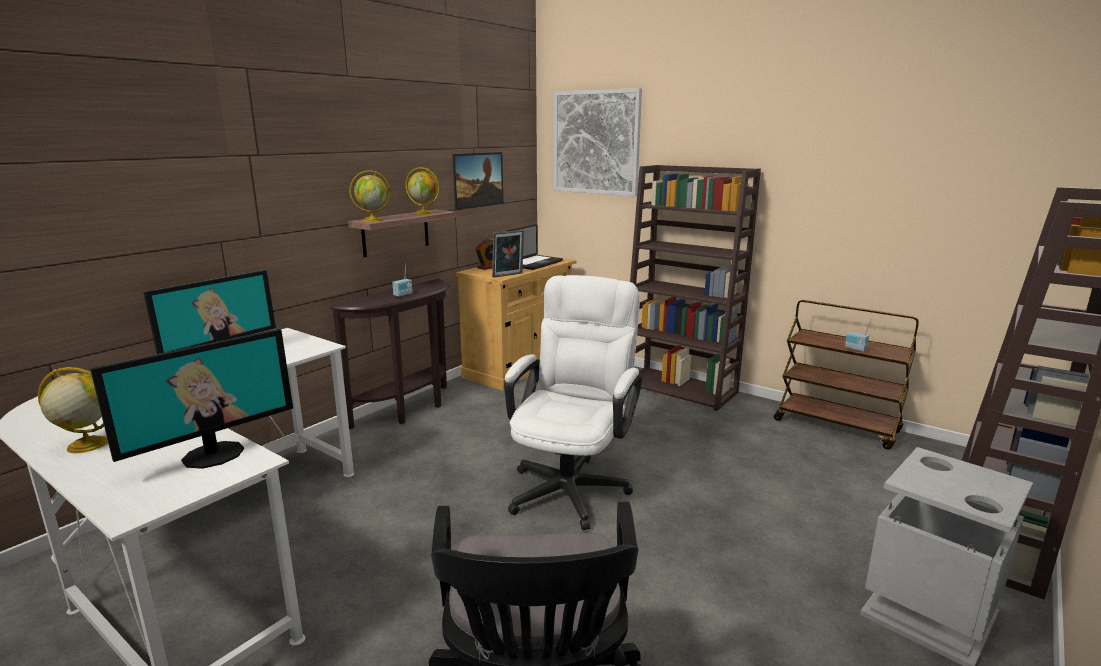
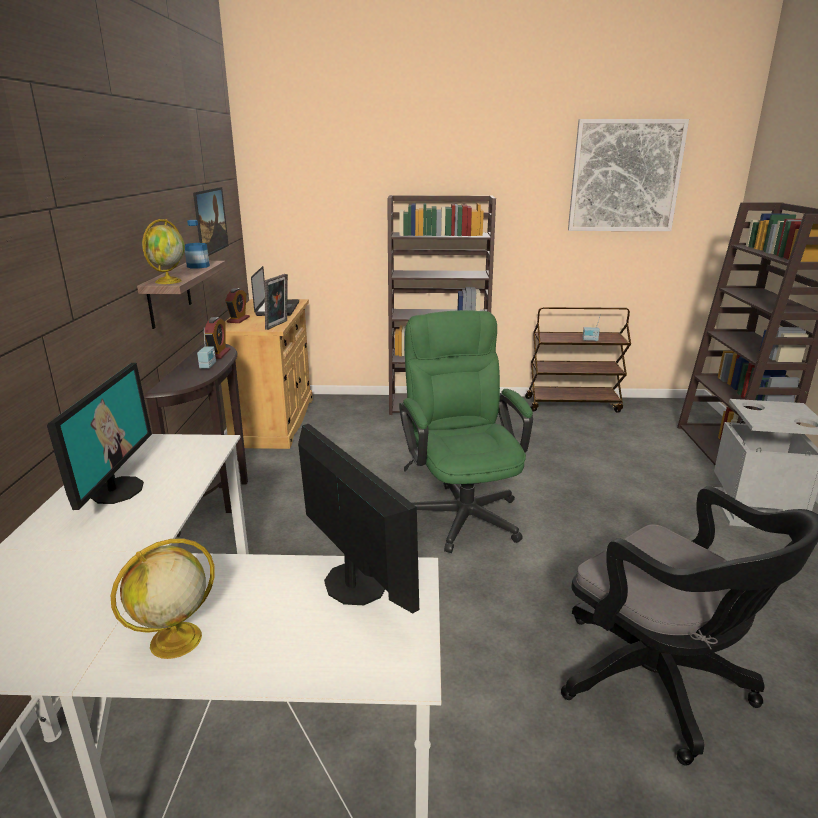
camera: 35 degrees left, 5 degrees up
(213, 454) = (354, 584): monitor -> monitor turned 45 degrees counterclockwise
(424, 213) = (198, 266): globe -> bottle
(426, 288) = (218, 354): none -> alarm clock
(572, 485) = (462, 510): white office chair -> green office chair
(596, 142) = (316, 174): picture -> picture (625, 176)

